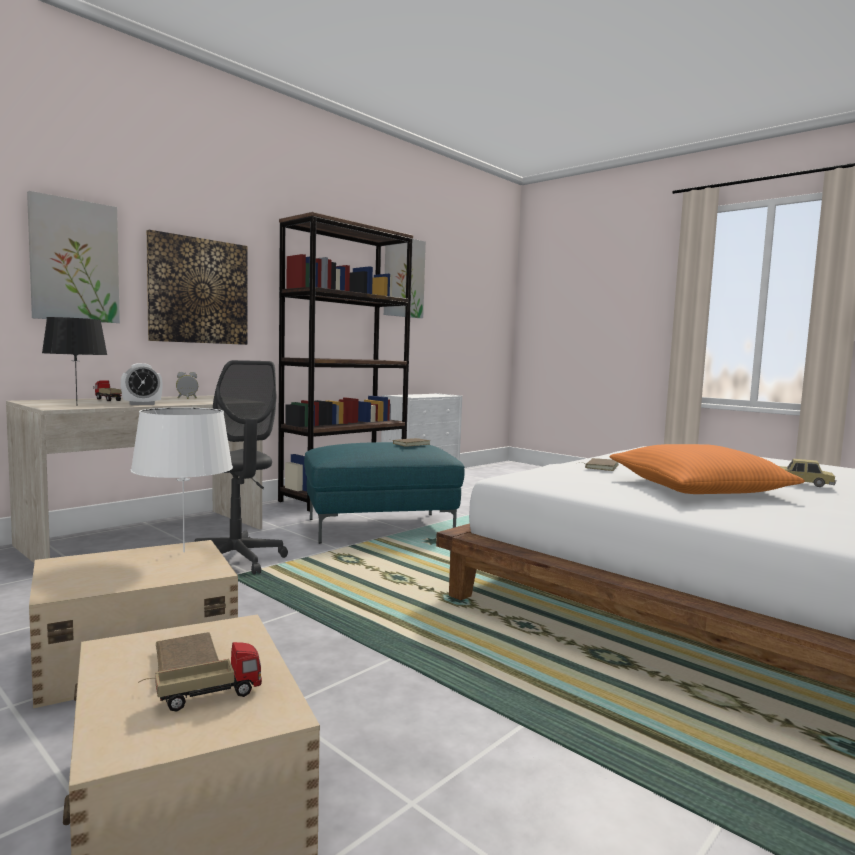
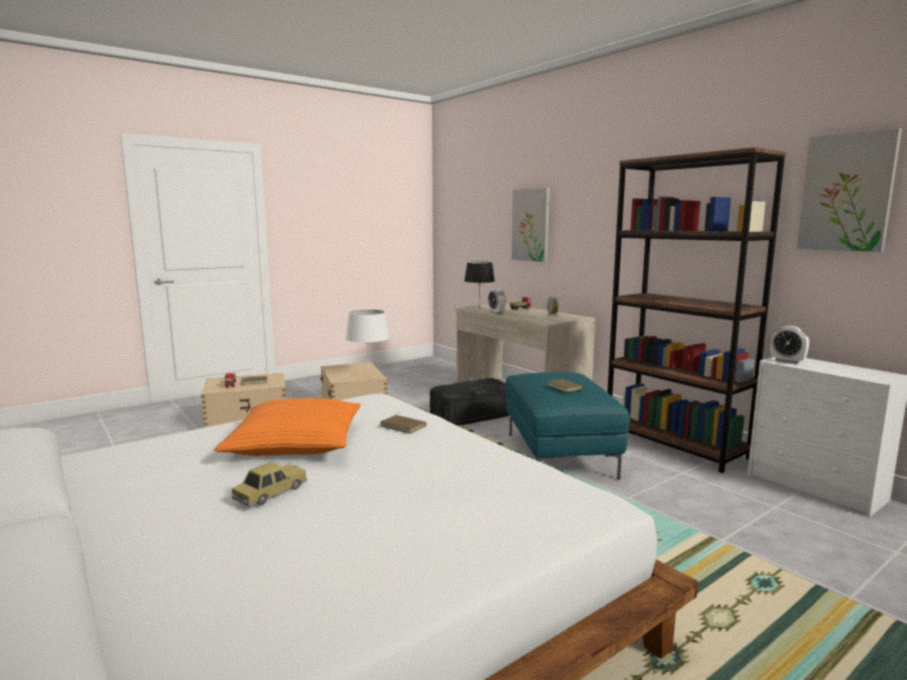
camera: 100 degrees right, 5 degrees up
(198, 291) = (592, 237): picture -> none
(237, 561) = (470, 416): grey office chair -> black storage box
(411, 396) = (787, 361): none -> alarm clock

